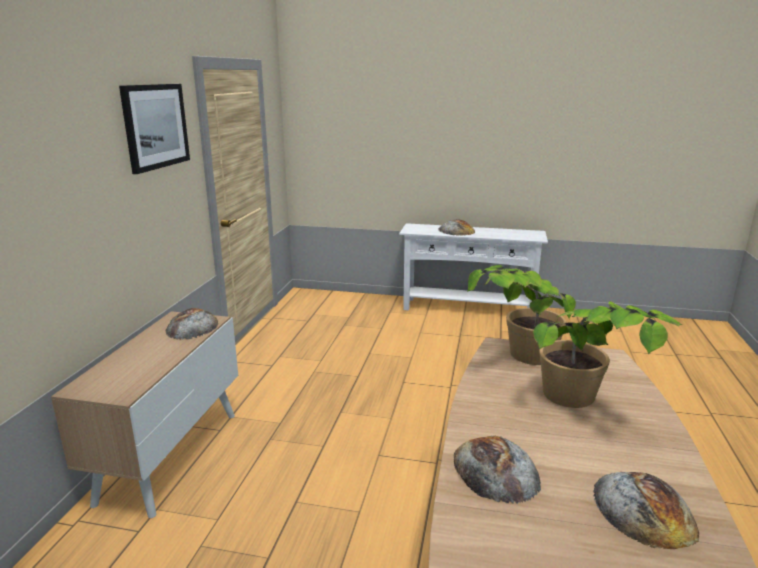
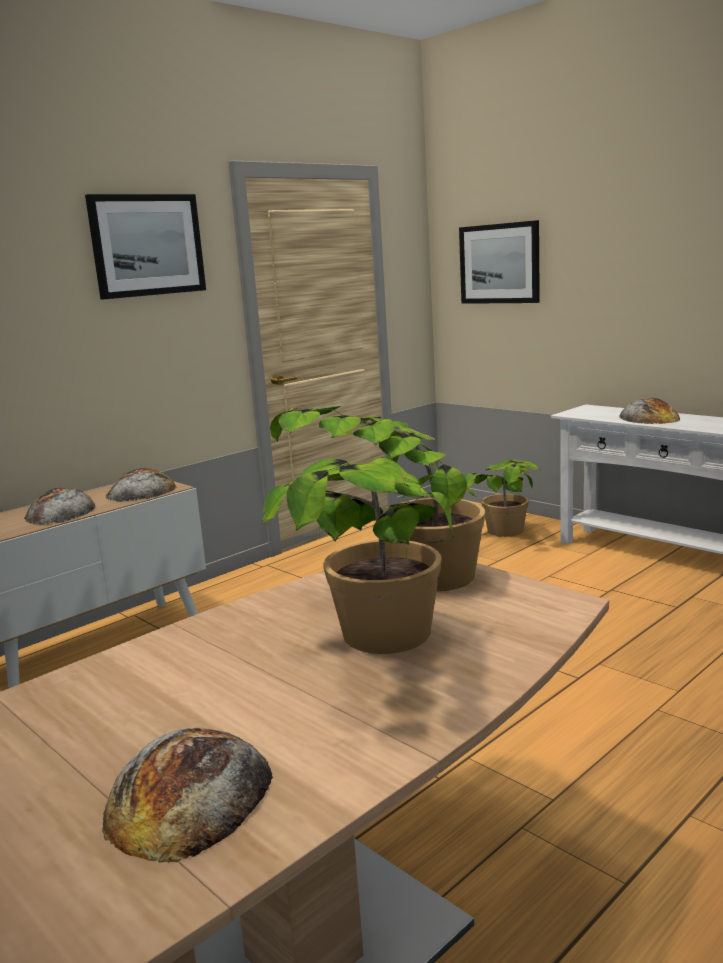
camera: 35 degrees right, 5 degrees down
(342, 132) = (499, 263): none -> picture
(369, 311) = (507, 537): none -> potted plant
(495, 470) = (112, 687): bread -> bread (60, 512)

